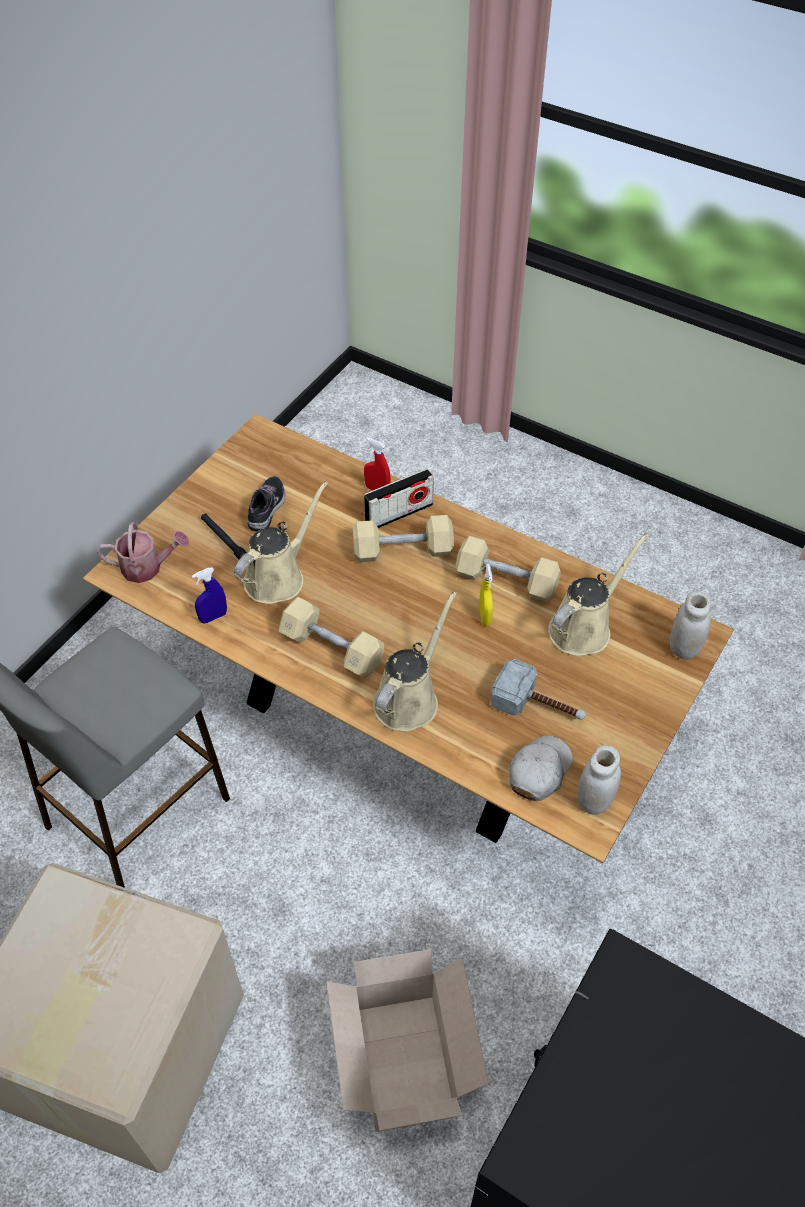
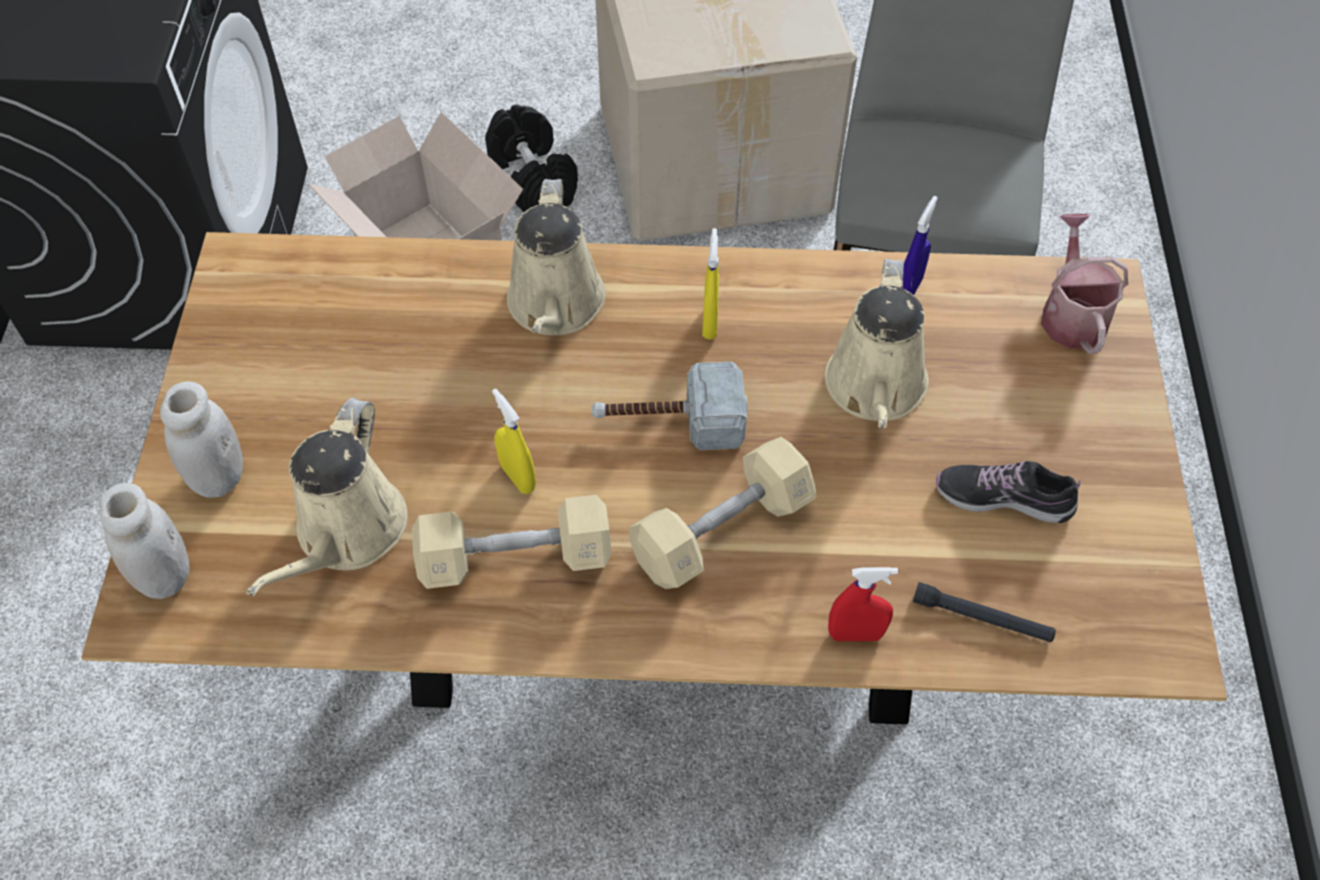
camera: 150 degrees right, 5 degrees up
(147, 567) = (1071, 313): watering can -> watering can turned 120 degrees clockwise
(223, 539) = (1014, 409): black flashlight -> black flashlight (982, 618)
(267, 508) = (1003, 498): shoe -> shoe turned 120 degrees clockwise
(276, 1112) = (534, 178): none -> black dumbbell
(332, 649) = (710, 323): beige dumbbell -> yellow spray bottle
(399, 514) = (780, 601): radio -> none
(538, 706) = (367, 377): hammer -> hammer (669, 420)
(539, 771) = (329, 294): white cap -> none
(594, 800) = (240, 291): white jar -> white jar (218, 476)

